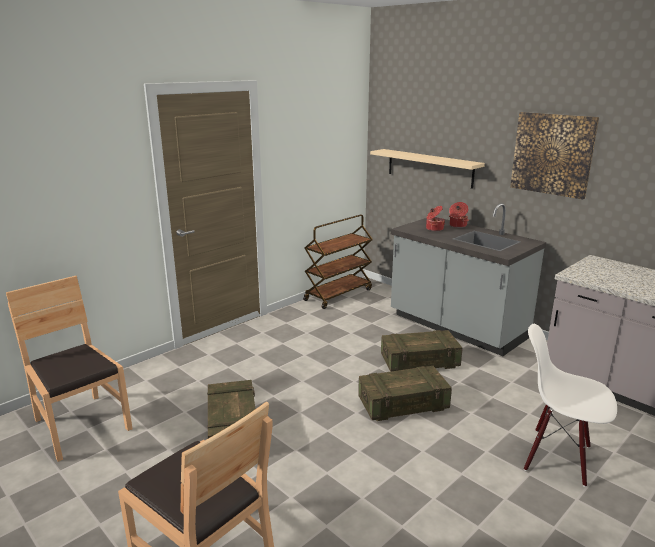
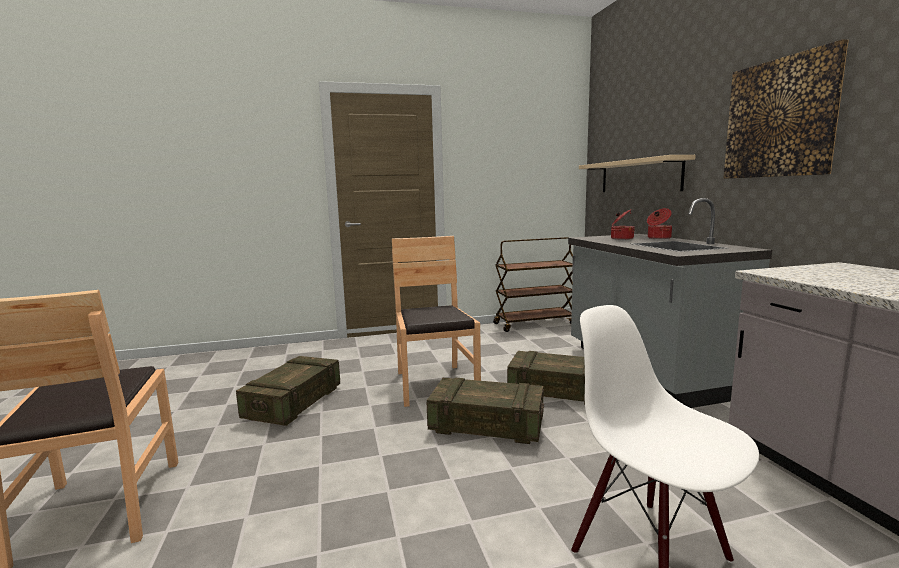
camera: 30 degrees right, 10 degrees down
(81, 425) = (200, 372): brown chair -> brown chair (435, 384)

